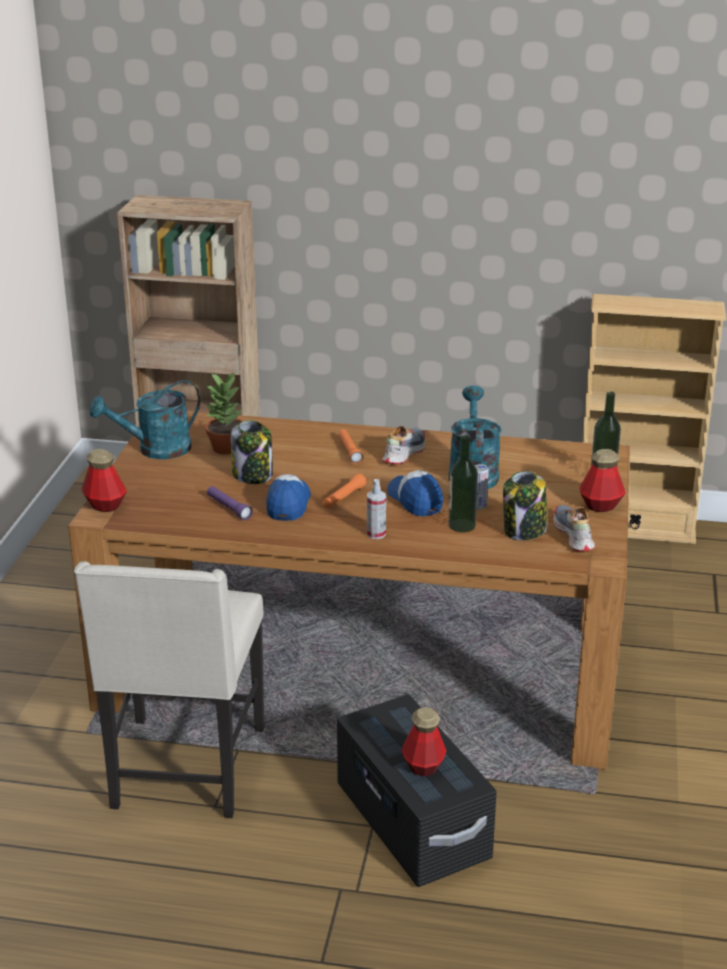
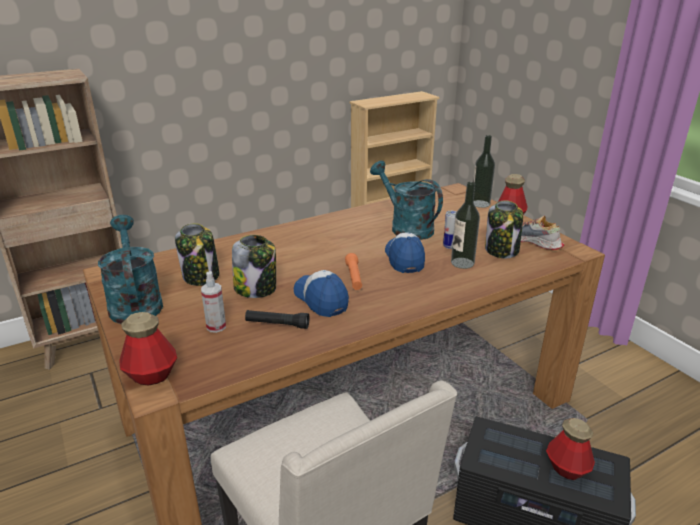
camera: 40 degrees left, 0 degrees up
(155, 450) = (134, 302): turquoise watering can -> turquoise watering can turned 135 degrees clockwise
(227, 448) = (201, 276): potted plant -> jar
(229, 508) = (277, 324): purple flashlight -> black flashlight
(349, 451) = (303, 243): orange flashlight -> none
(376, 534) = (421, 293): spray bottle -> spray bottle (216, 326)
(403, 452) = (341, 231): shoe -> none
(415, 500) = (404, 259): cap -> cap turned 60 degrees clockwise

